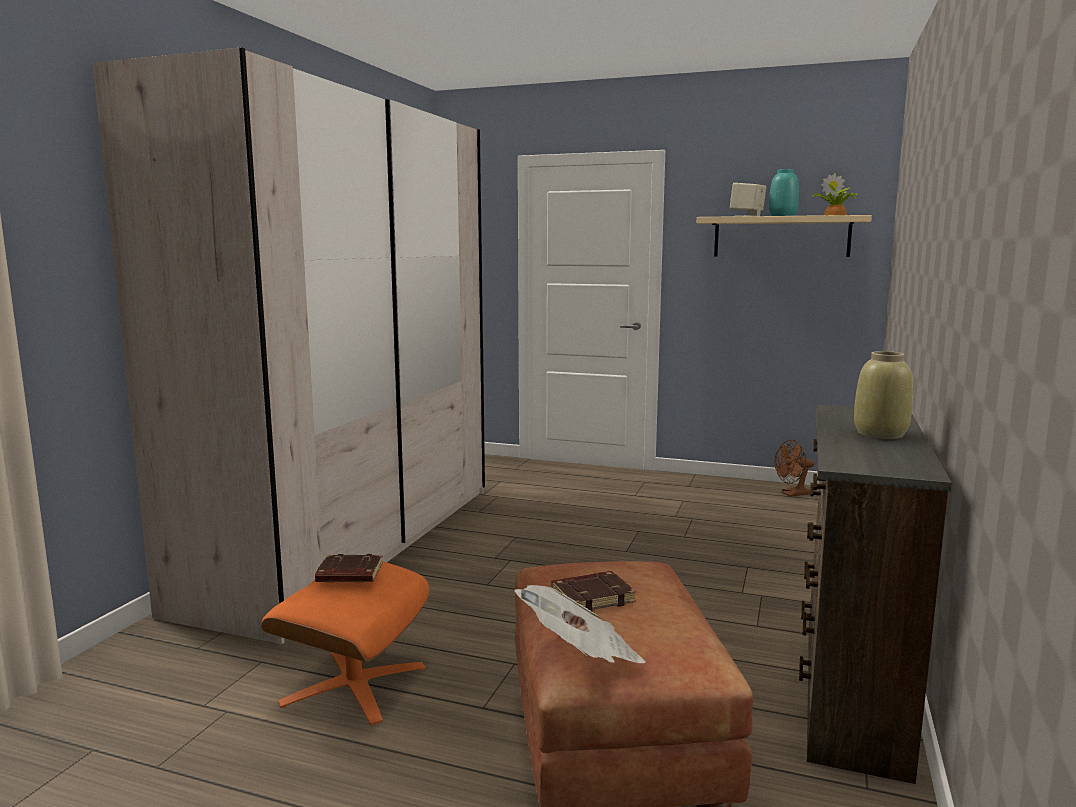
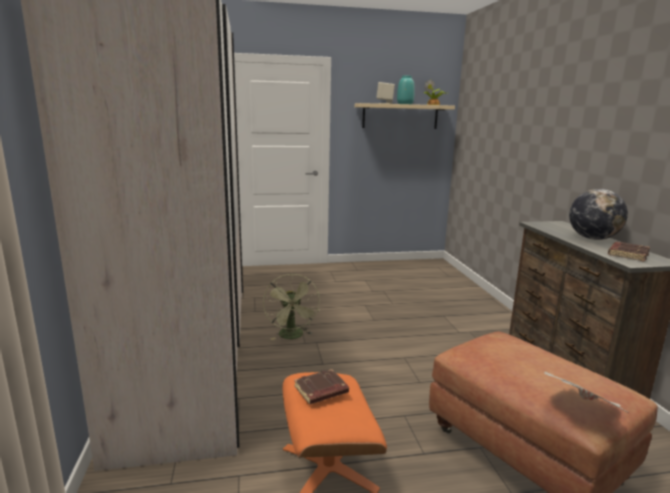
camera: 30 degrees left, 5 degrees up
(488, 548) = (292, 336): none -> green fan
(593, 597) = (523, 367): brown book -> brown book (627, 254)
(792, 494) = (413, 266): brown fan -> none
(881, 434) = (592, 238): beige vase -> globe

